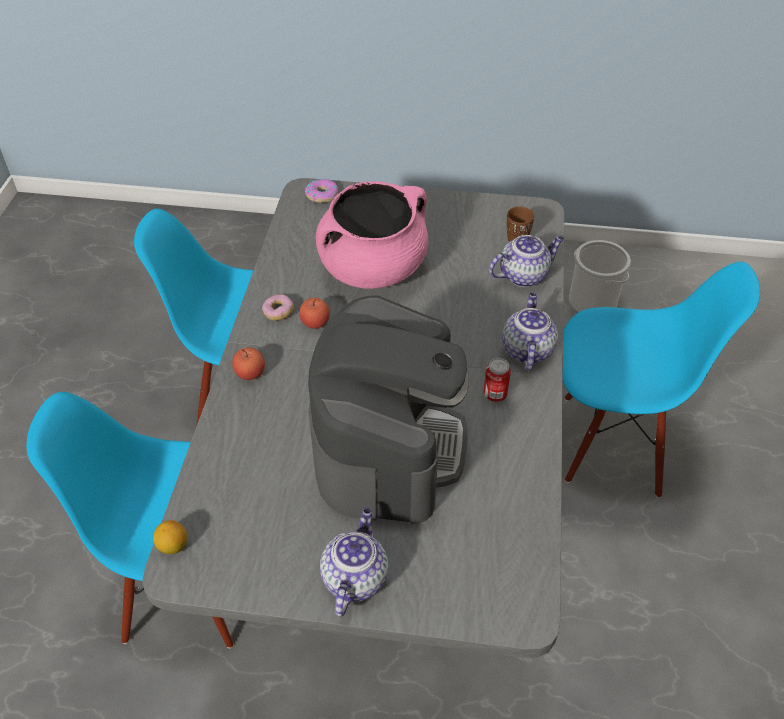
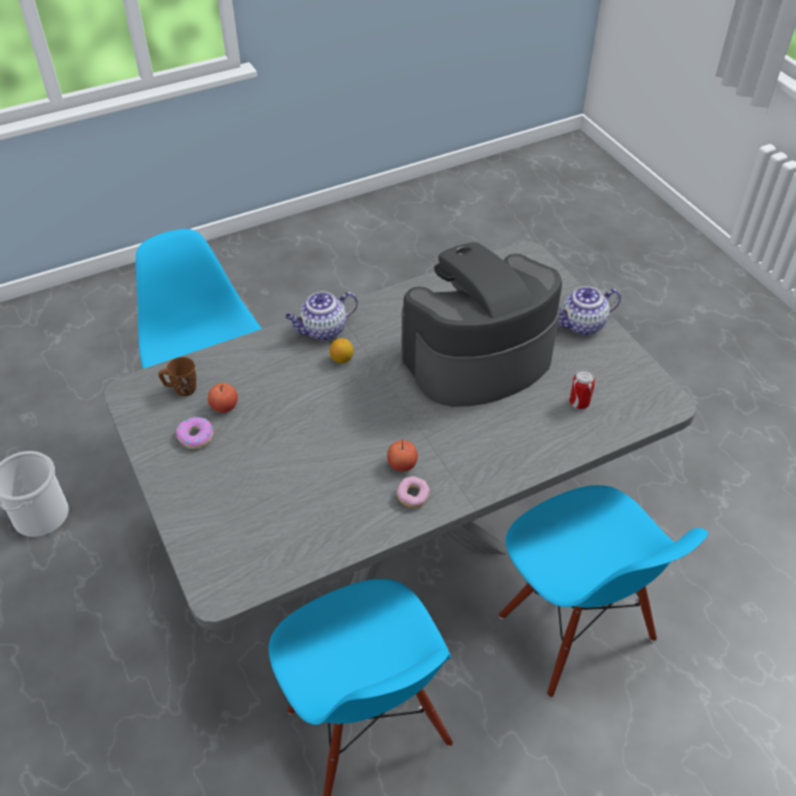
camera: 125 degrees left, 0 degrees up
(173, 546) = (658, 416): lemon -> lemon (342, 359)
(250, 373) = (492, 471): apple -> apple (224, 406)
(322, 195) = (215, 572): donut -> donut (195, 436)
(373, 268) = (301, 464): pink cooking pot -> none
(495, 394) = (382, 328): can -> can (579, 403)
(524, 275) = (234, 365): teapot -> none

